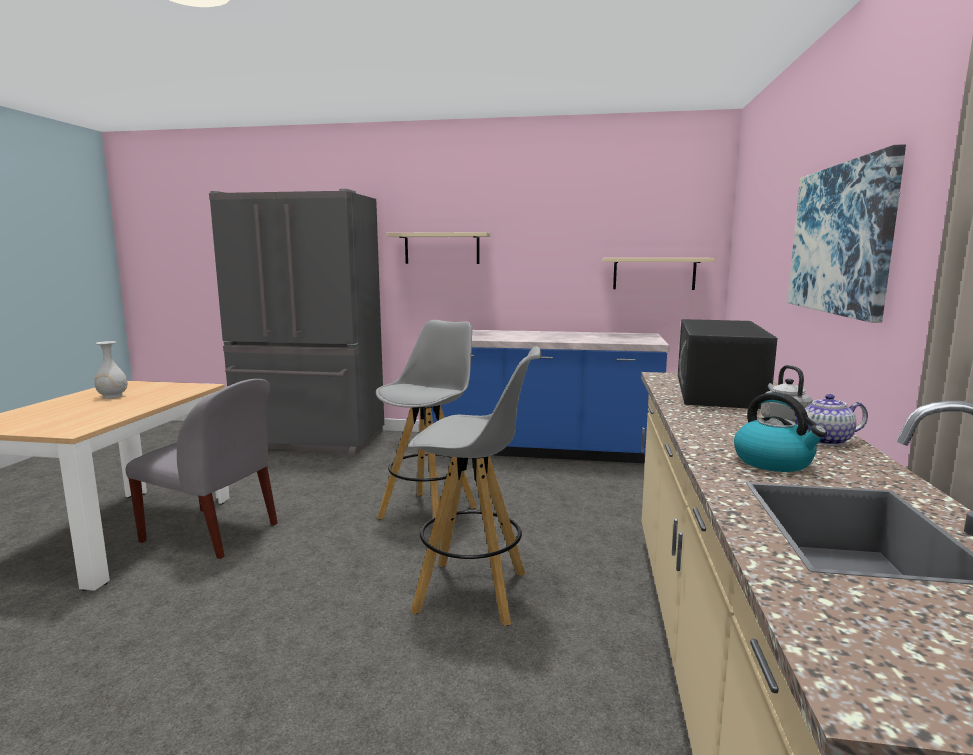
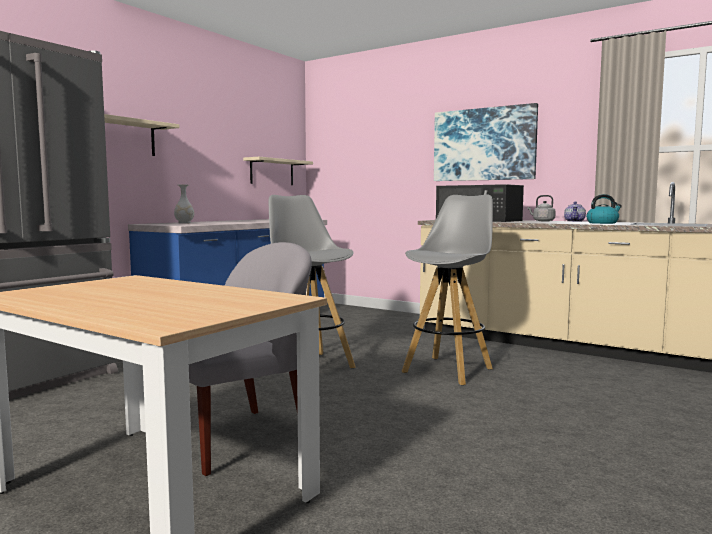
camera: 65 degrees left, 5 degrees down
(112, 396) = (104, 294): white vase -> white vase (184, 223)

